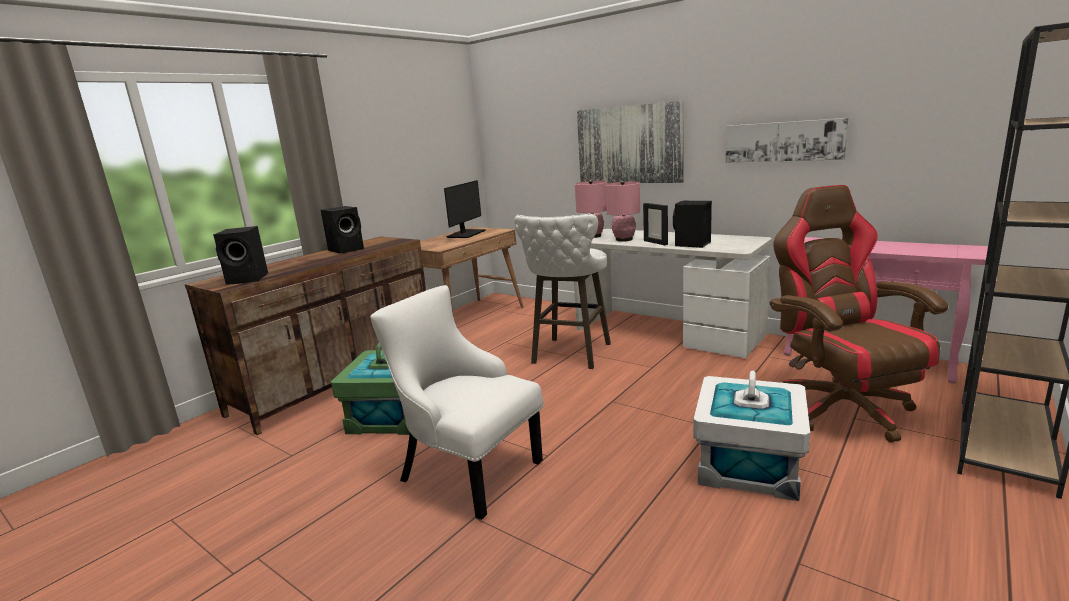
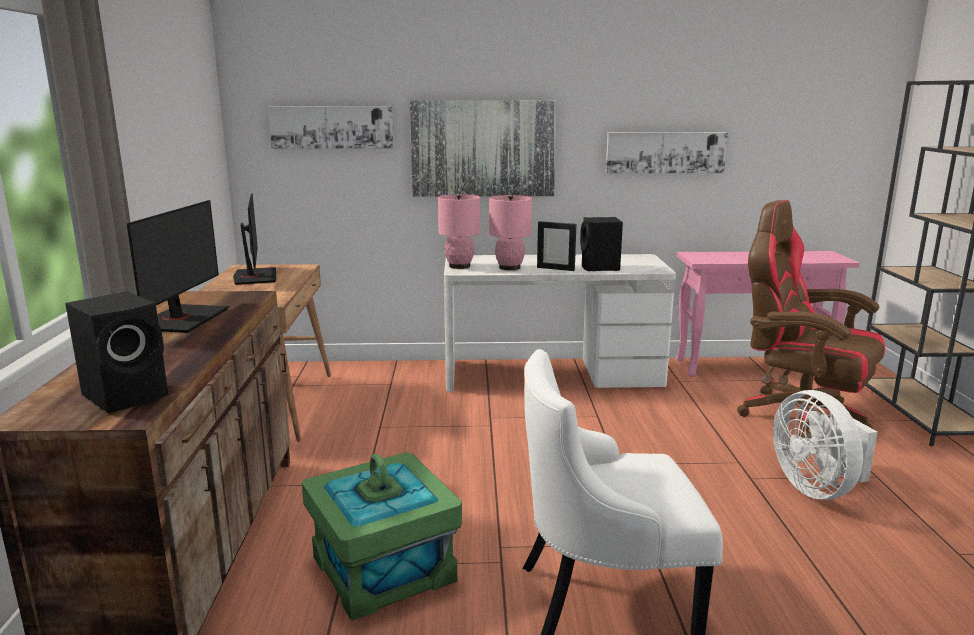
camera: 40 degrees left, 0 degrees up
(347, 249) = (182, 319): black speaker -> monitor
(533, 134) = (332, 127): none -> picture
(570, 354) = (489, 423): white stool -> none
(749, 466) = (817, 488): white storage box -> white fan

